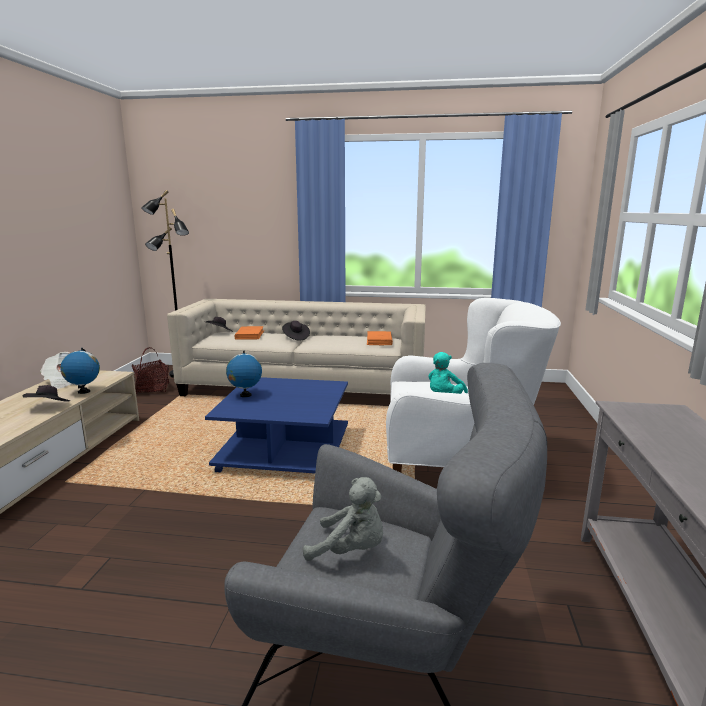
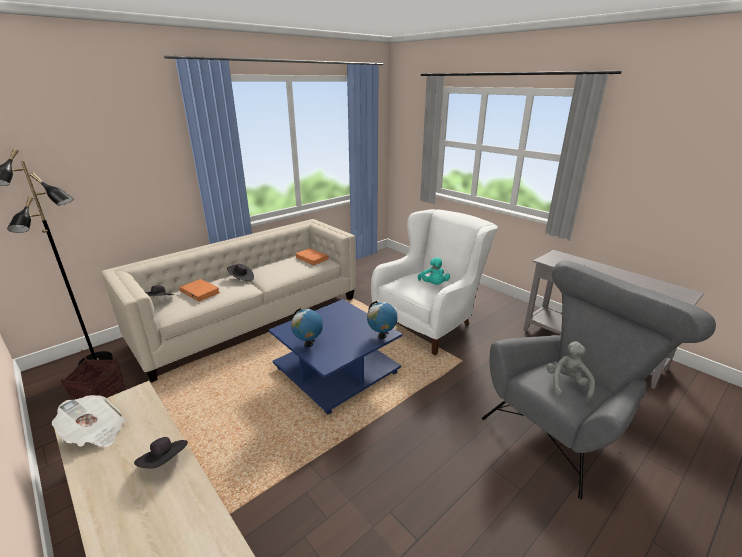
camera: 50 degrees left, 10 degrees up
(84, 392) = (156, 426): globe -> globe (381, 336)
(350, 550) = (566, 385): grey plush toy -> grey plush toy turned 45 degrees counterclockwise

